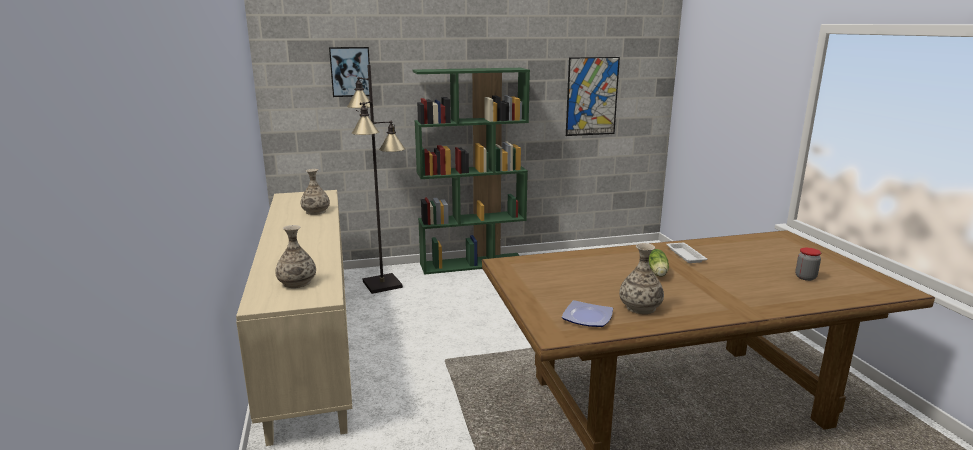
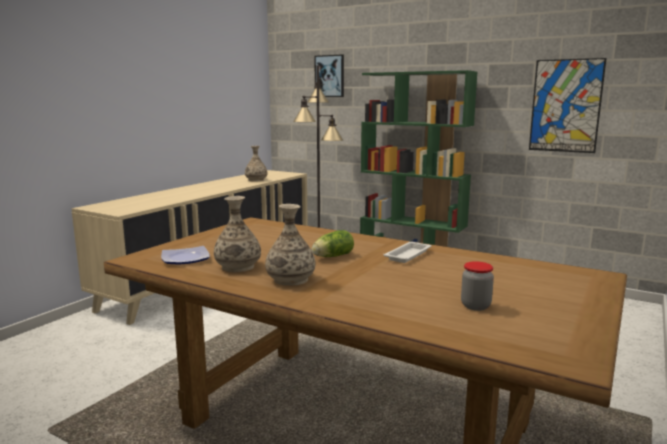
camera: 45 degrees right, 5 degrees down
(297, 282) = (135, 203): vase -> vase (291, 280)

